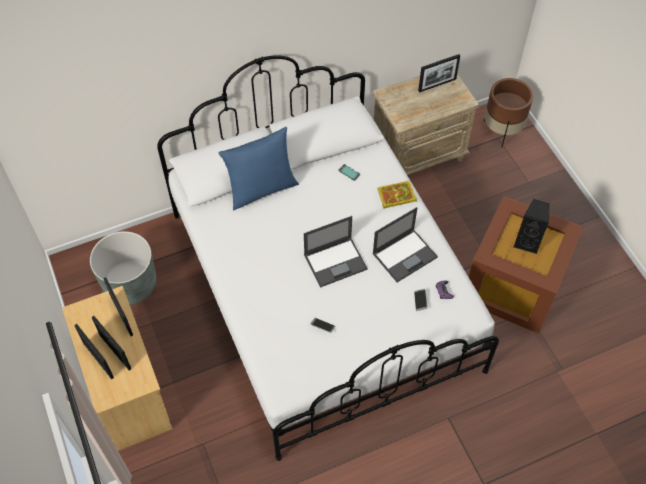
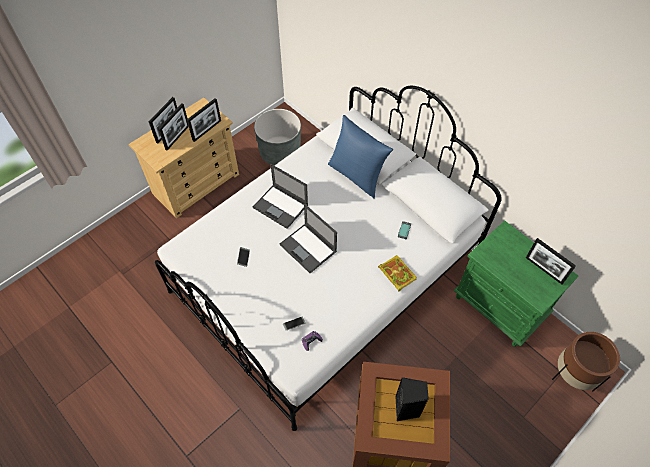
camera: 70 degrees right, 0 degrees up
(405, 255) = (337, 299): laptop -> laptop (281, 206)
(418, 154) = (500, 307): beige nightstand -> green nightstand

